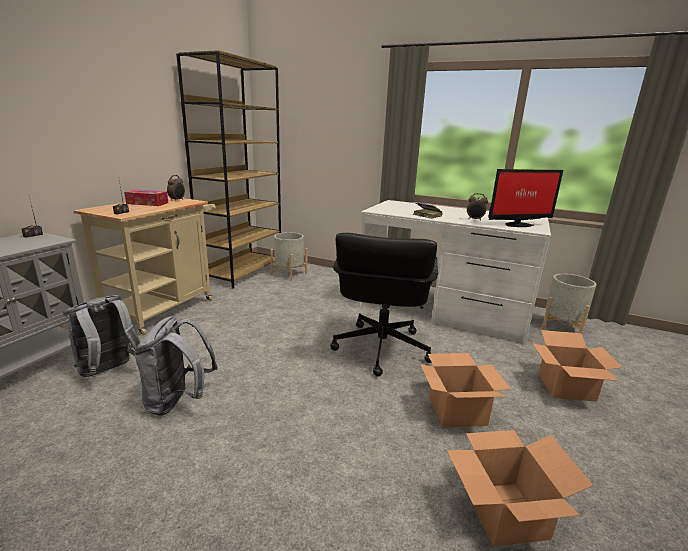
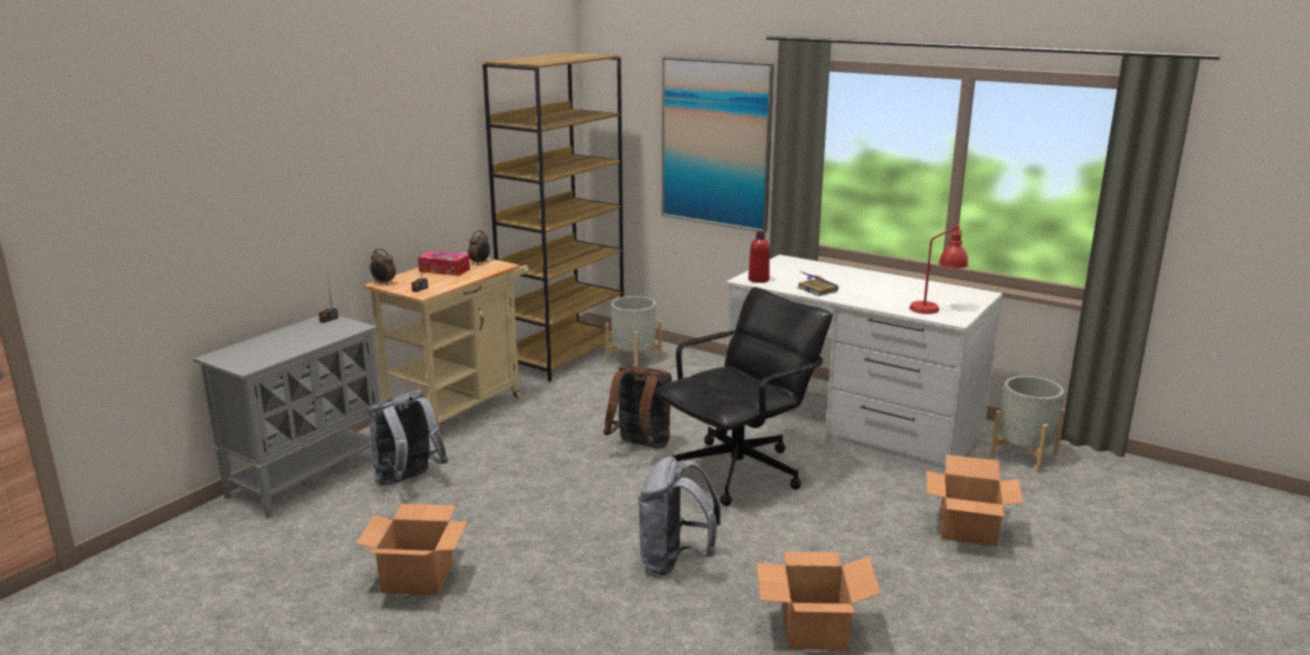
camera: 10 degrees right, 0 degrees up
(178, 401) = (488, 515): grey backpack -> grey backpack (675, 561)
(303, 332) = (640, 447): none -> brown backpack
(342, 129) = (715, 143): none -> picture
(380, 349) = (739, 472): black office chair -> black office chair turned 150 degrees counterclockwise
(383, 210) = (758, 280): none -> red bottle
(456, 412) = (807, 545): cardboard box -> cardboard box (416, 578)
(475, 219) = (882, 298): alarm clock -> alarm clock (383, 283)
(517, 224) = (936, 308): monitor -> red table lamp

